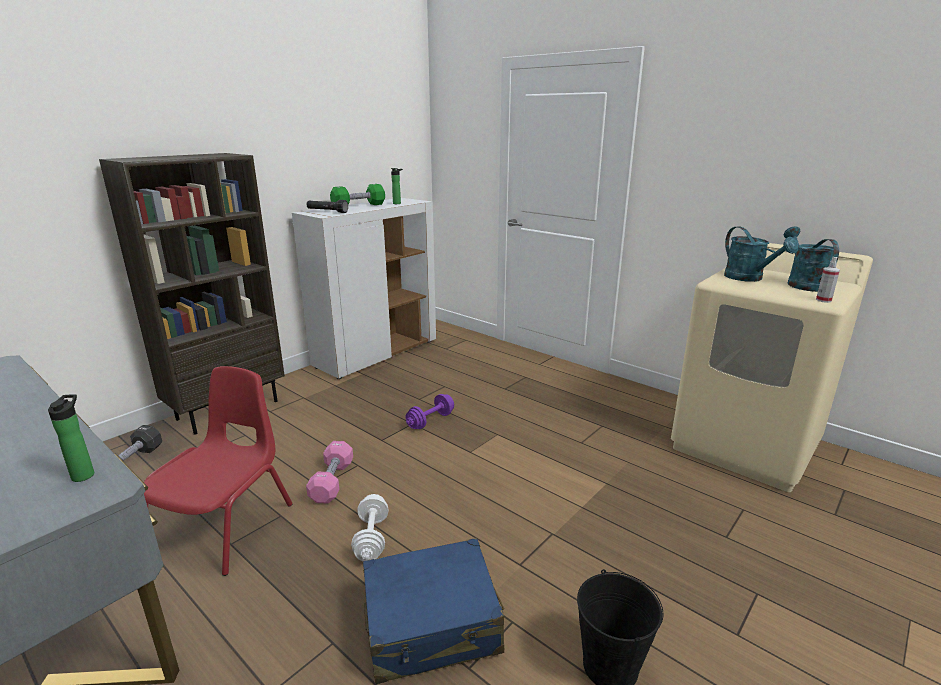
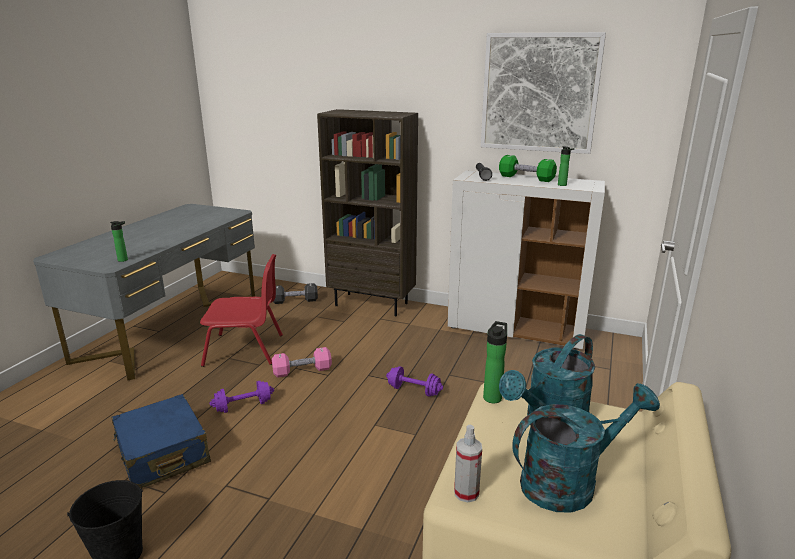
camera: 70 degrees right, 0 degrees up
(338, 123) = (539, 93): none -> picture
(371, 538) = (243, 406): white dumbbell -> purple dumbbell
(721, 283) = (493, 396): none -> bottle

